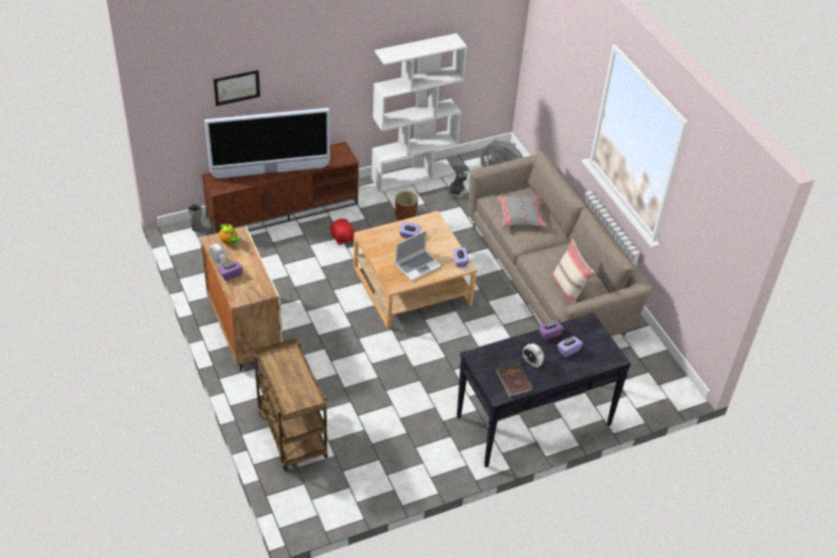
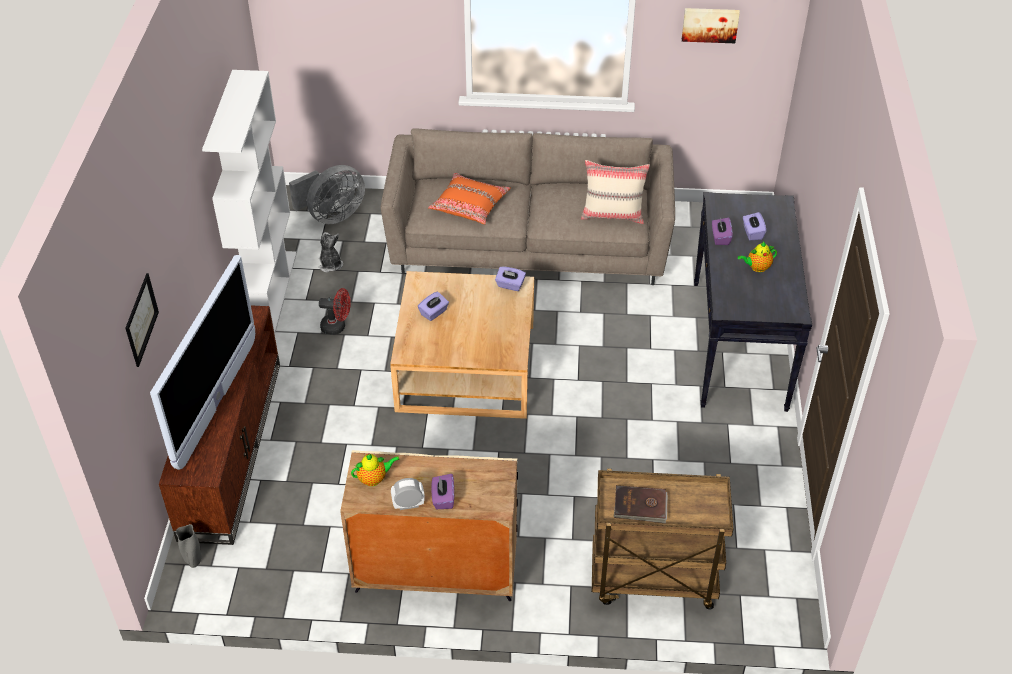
camera: 60 degrees left, 0 degrees up
(342, 238) = (332, 403): red plush toy -> none
(405, 216) = (337, 327): brown planter -> red fan
(418, 265) = (493, 324): laptop -> none
(513, 381) = (779, 292): brown book -> brown book (640, 506)
(520, 216) = (469, 205): grey pillow -> orange pillow
(531, 362) = (757, 267): alarm clock -> teapot
(704, 222) = (710, 24): none -> picture

